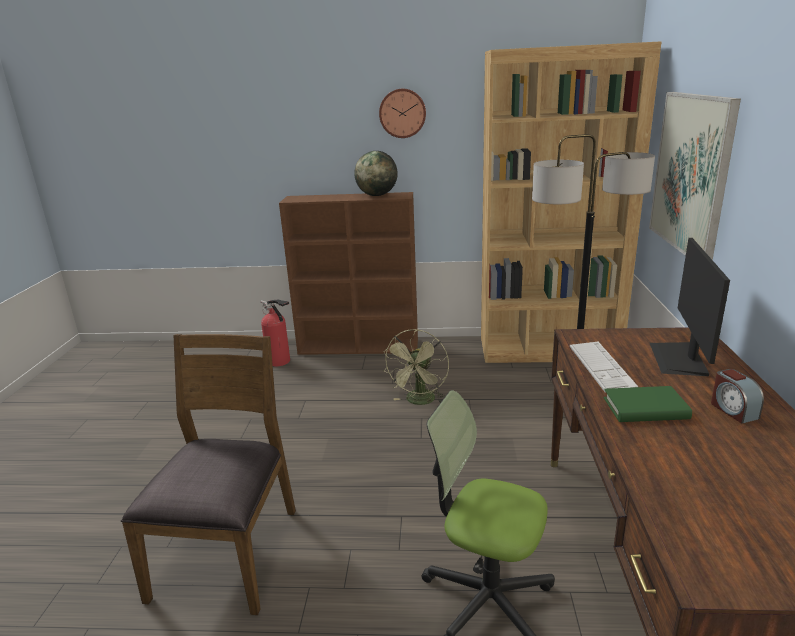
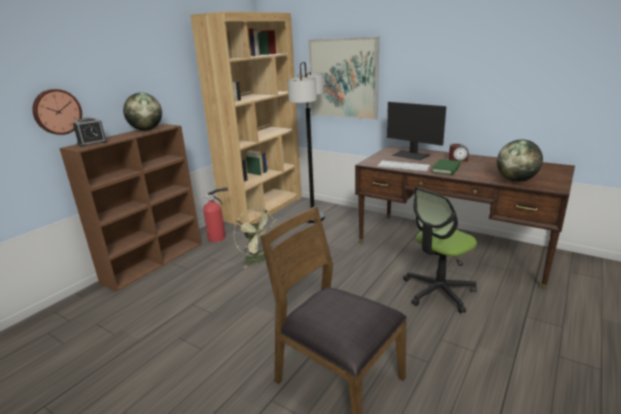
camera: 60 degrees left, 0 degrees up
(280, 362) = (113, 303): fire extinguisher -> fire extinguisher (218, 237)
(309, 197) = (92, 143): none -> alarm clock
(402, 113) = (142, 61): wall clock -> wall clock (56, 112)
(689, 506) = (516, 180): none -> globe

